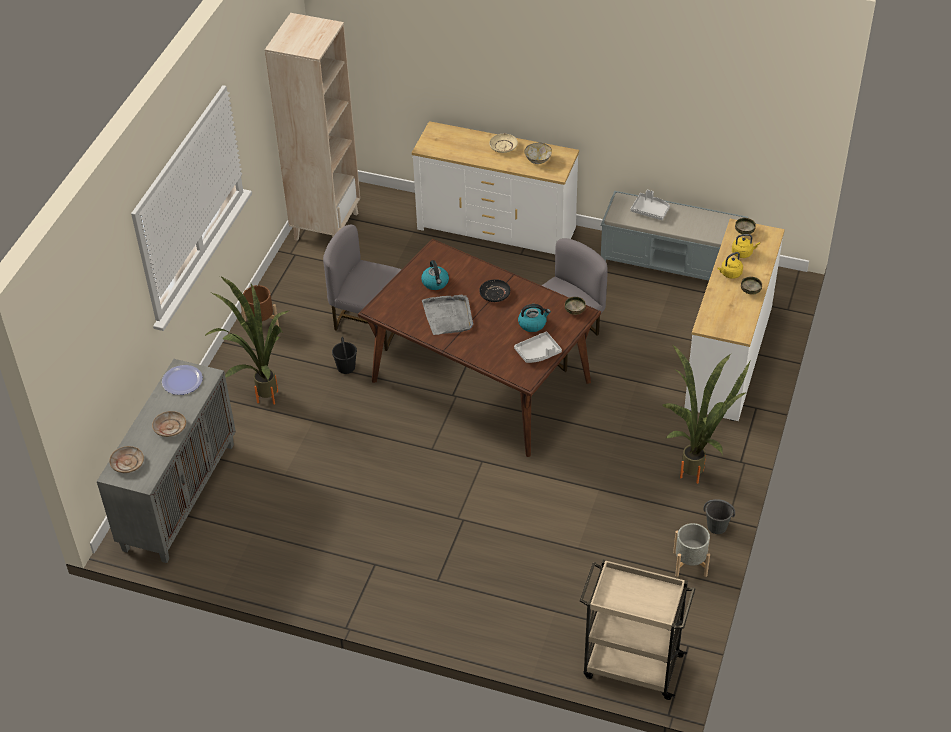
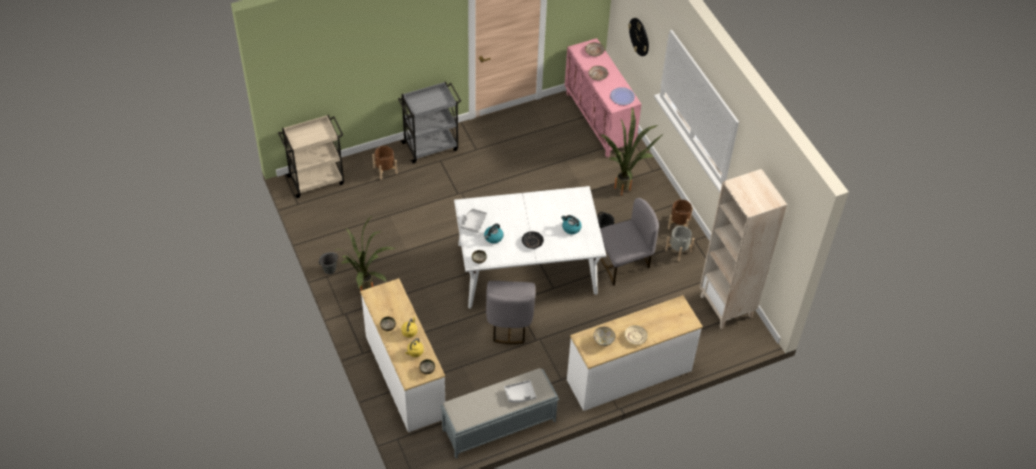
camera: 135 degrees right, 5 degrees up
(108, 342) = (639, 36): none -> wall clock
(179, 495) = (599, 121): grey cabinet -> pink cabinet
(427, 610) = (431, 146): none -> grey cart
(448, 316) = (541, 213): grey tray -> none
(479, 381) = (527, 268): brown dining table -> white dining table
(524, 615) = (385, 170): none -> brown planter
(690, 563) = (327, 242): grey planter -> grey planter (678, 250)

